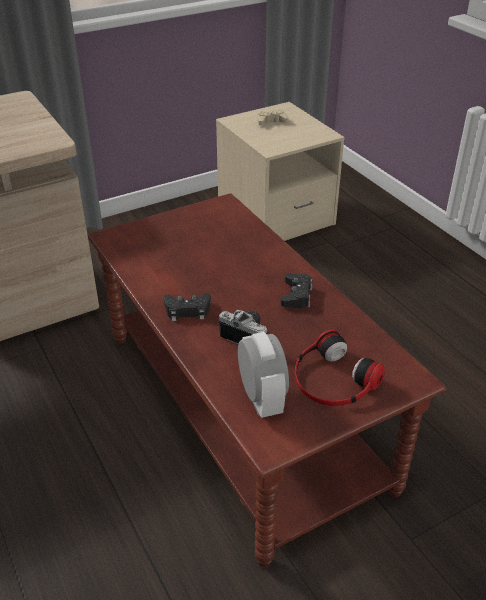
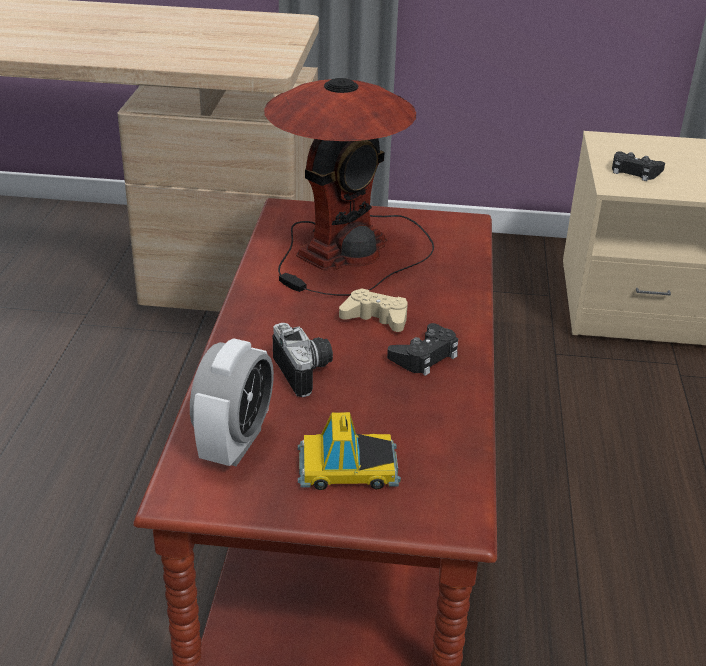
camera: 35 degrees right, 5 degrees down
(177, 248) = (346, 248): none -> table lamp
(187, 310) = (273, 316): black game controller -> black game controller (634, 171)
(271, 121) = (658, 155): beige game controller -> beige game controller (376, 318)
(332, 379) = (348, 467): headphones -> toy car

